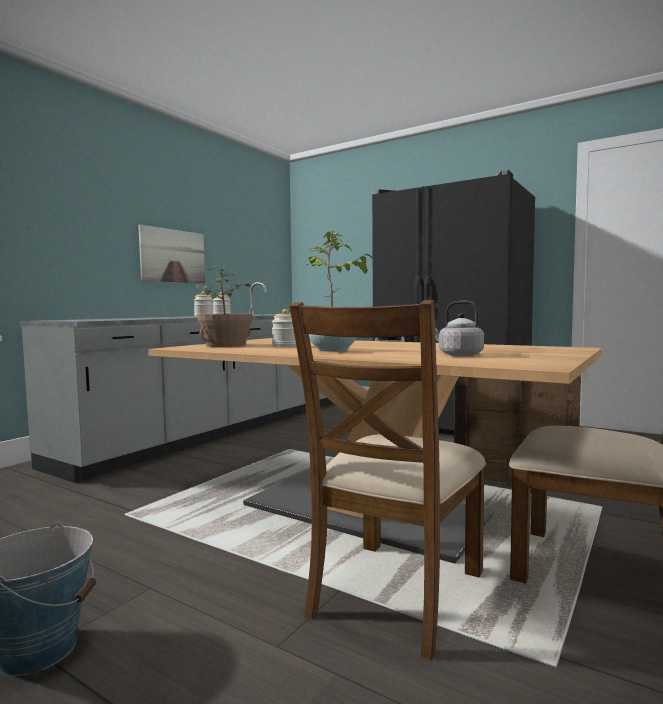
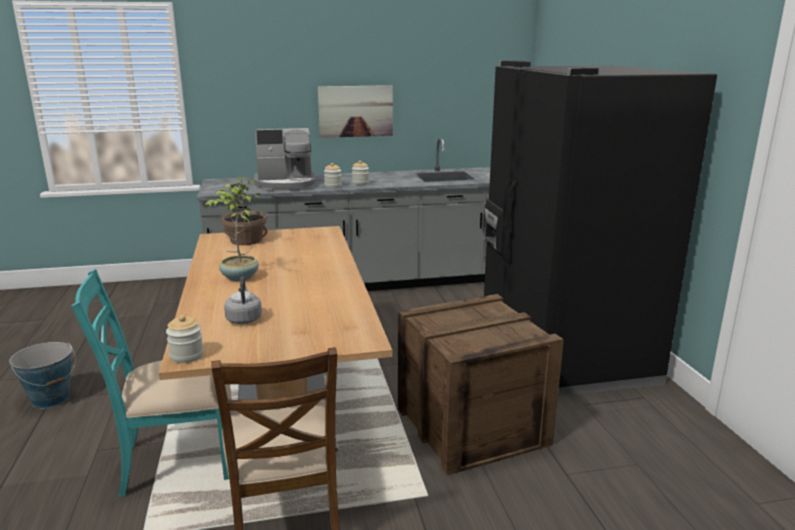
camera: 45 degrees right, 15 degrees up
(151, 318) = (285, 185): none -> coffee machine
(285, 346) = (261, 255): jar -> jar (187, 355)
(395, 593) = (177, 460): brown chair -> turquoise chair

